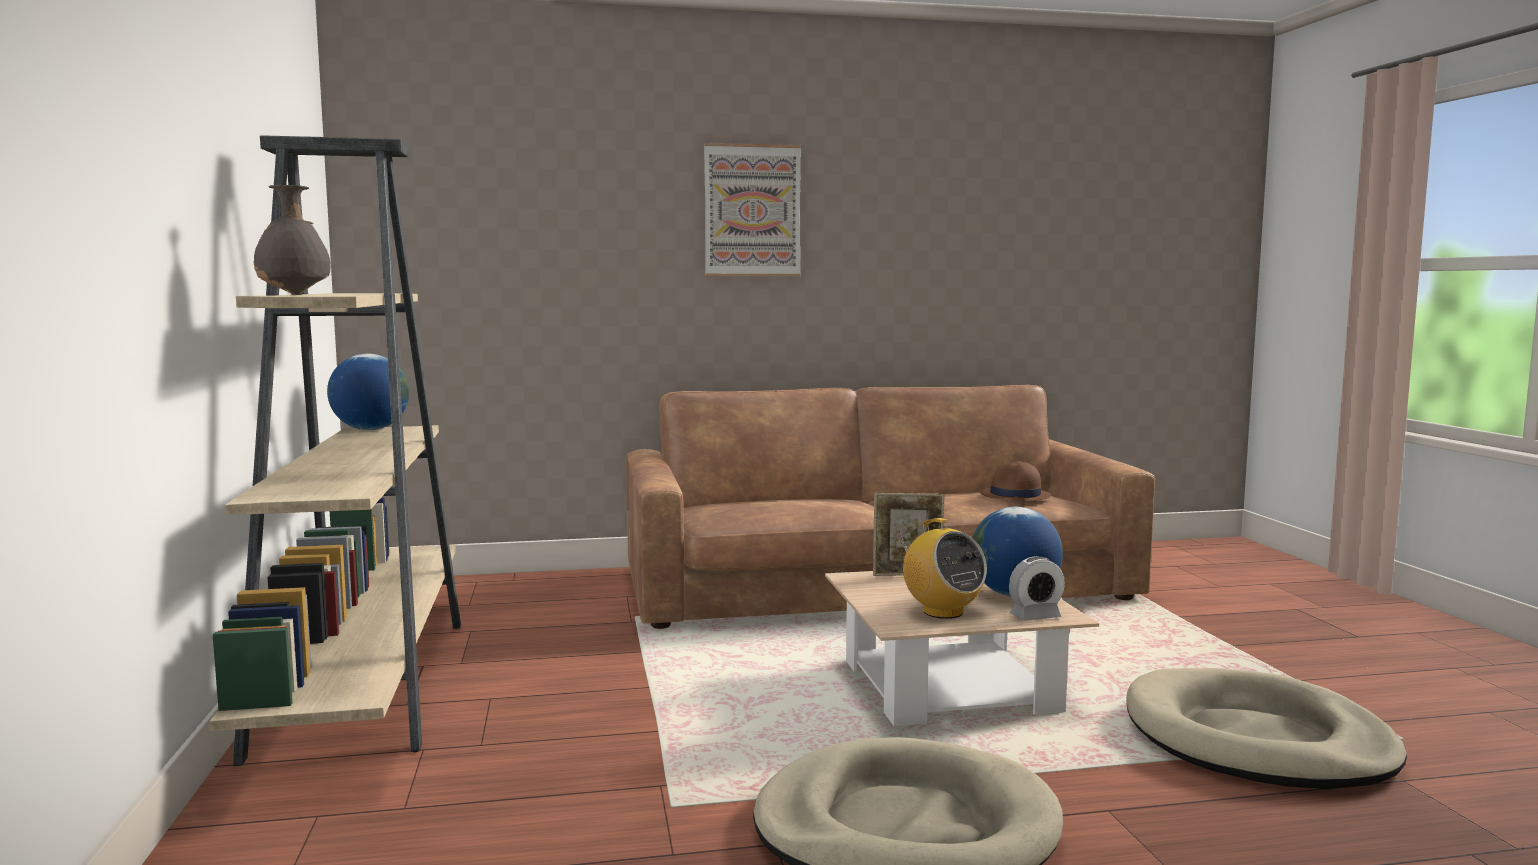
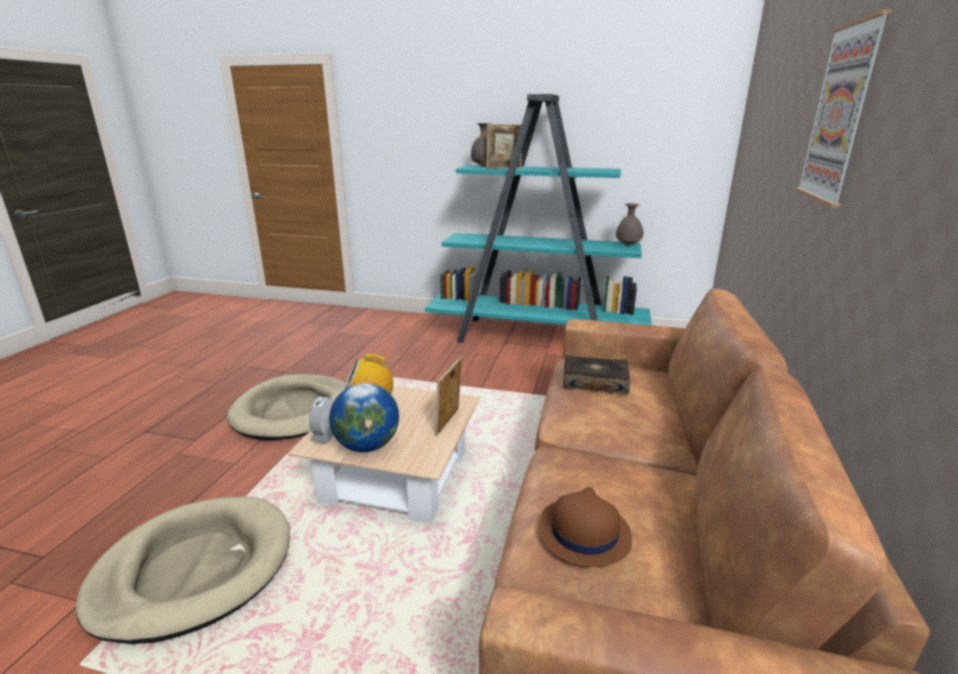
camera: 115 degrees right, 15 degrees up
(342, 294) = (504, 168): none -> picture frame
(366, 681) = (536, 337): beige bookcase -> turquoise bookcase
(370, 429) = (628, 245): globe -> grey vase
(776, 506) = (595, 382): none -> book

